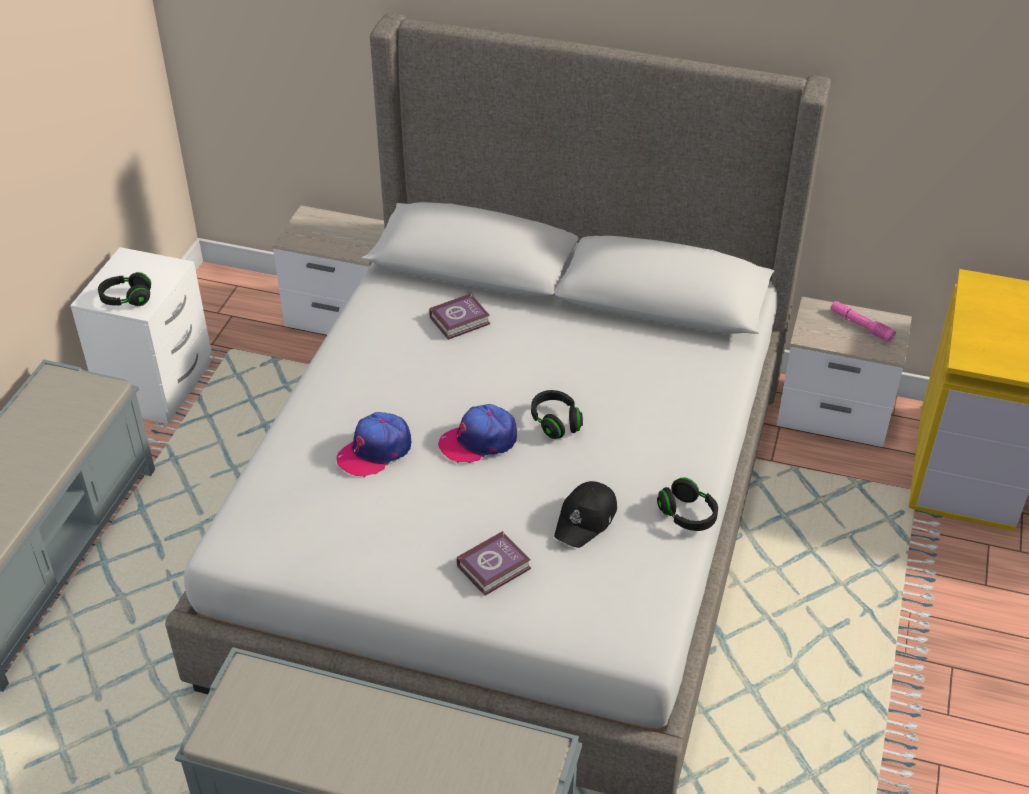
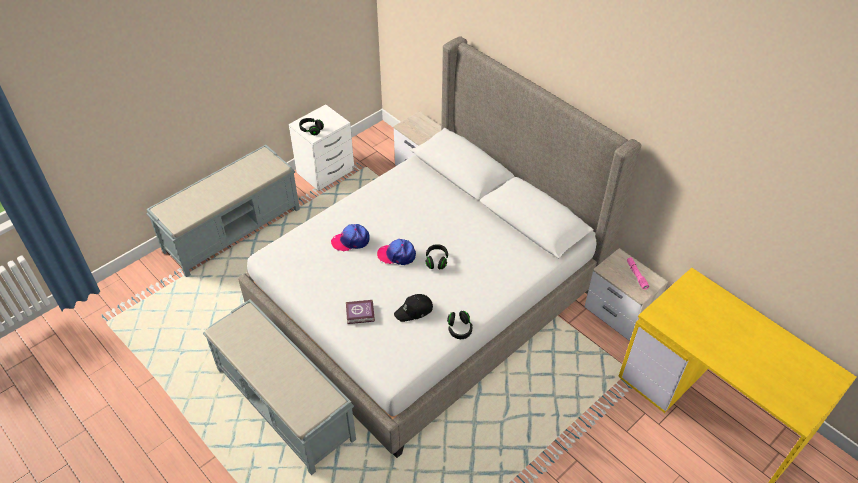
camera: 30 degrees right, 5 degrees up
(461, 321) = (433, 196): book -> none

